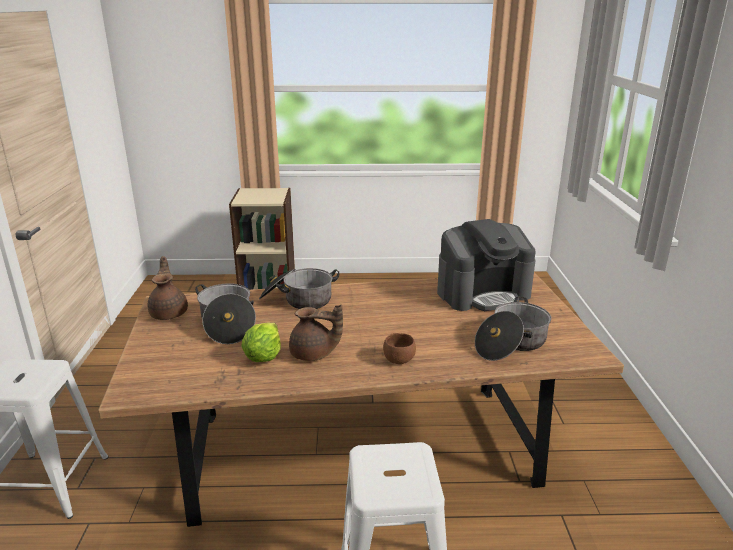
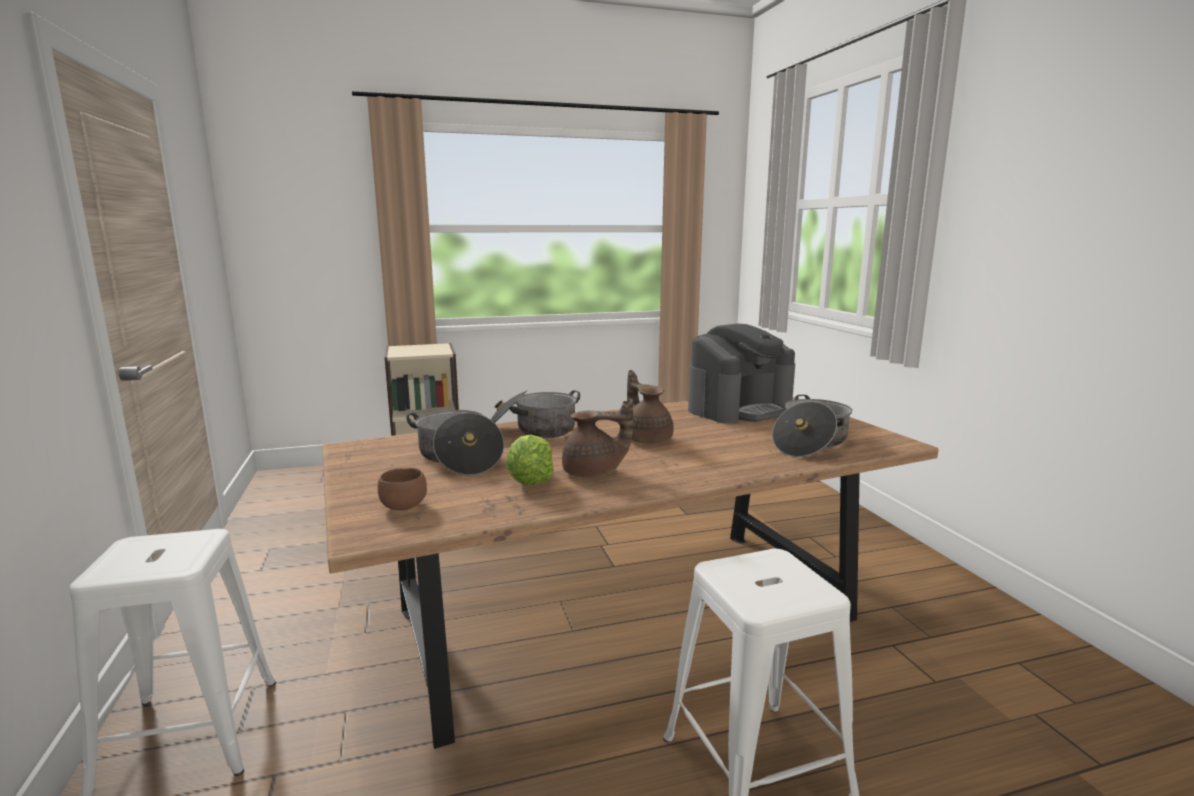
camera: 15 degrees left, 10 degrees down
(170, 313) = (369, 455): brown teapot -> brown teapot (647, 439)
(399, 360) = (700, 467): brown bowl -> brown bowl (404, 506)

